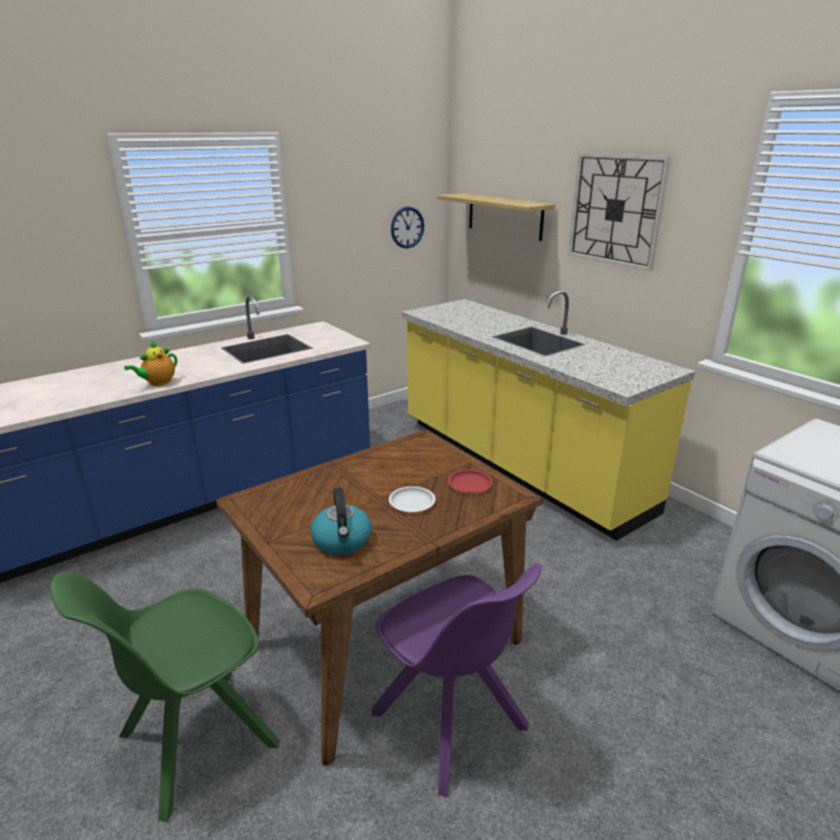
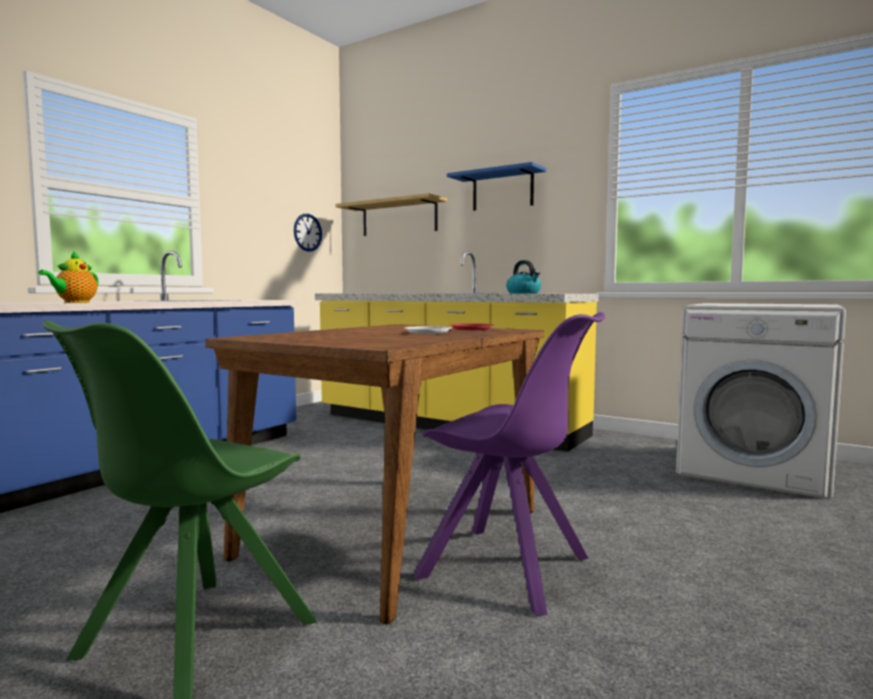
camera: 20 degrees left, 20 degrees down
(342, 541) = (381, 339): kettle -> kettle (524, 293)
(616, 210) = (502, 190): wall clock -> blue shelf

